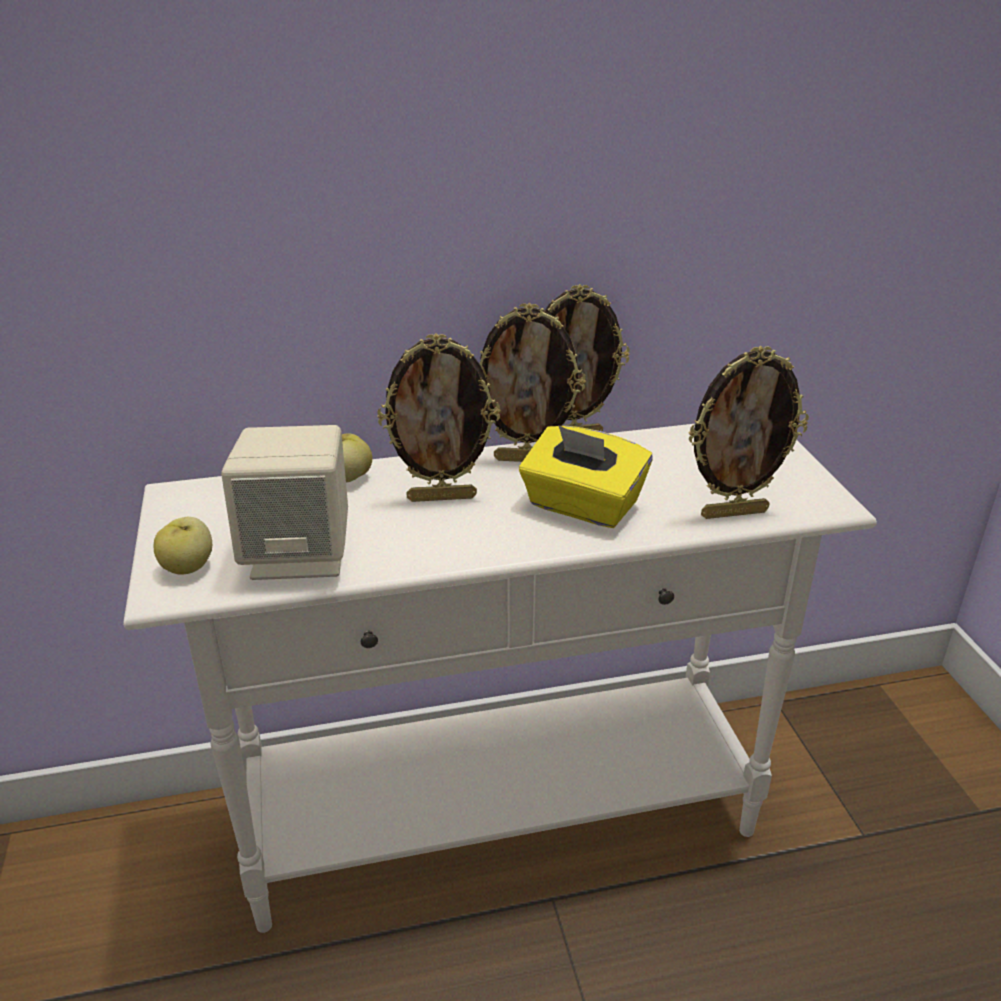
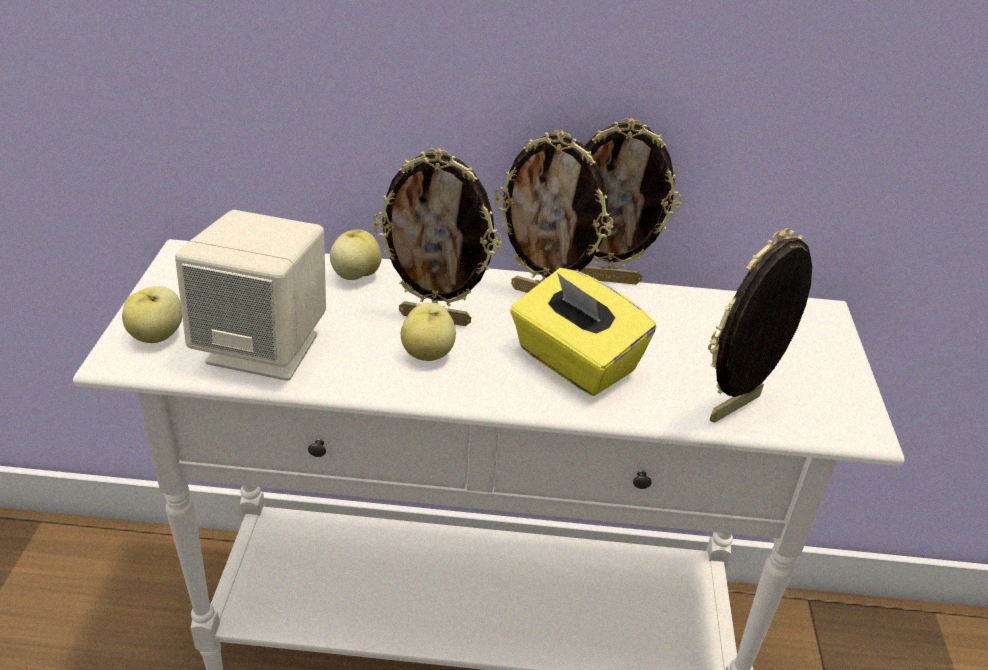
camera: 15 degrees right, 5 degrees up
(453, 526) = (429, 353): none -> apple
(733, 512) = (737, 410): picture frame -> picture frame turned 135 degrees clockwise

